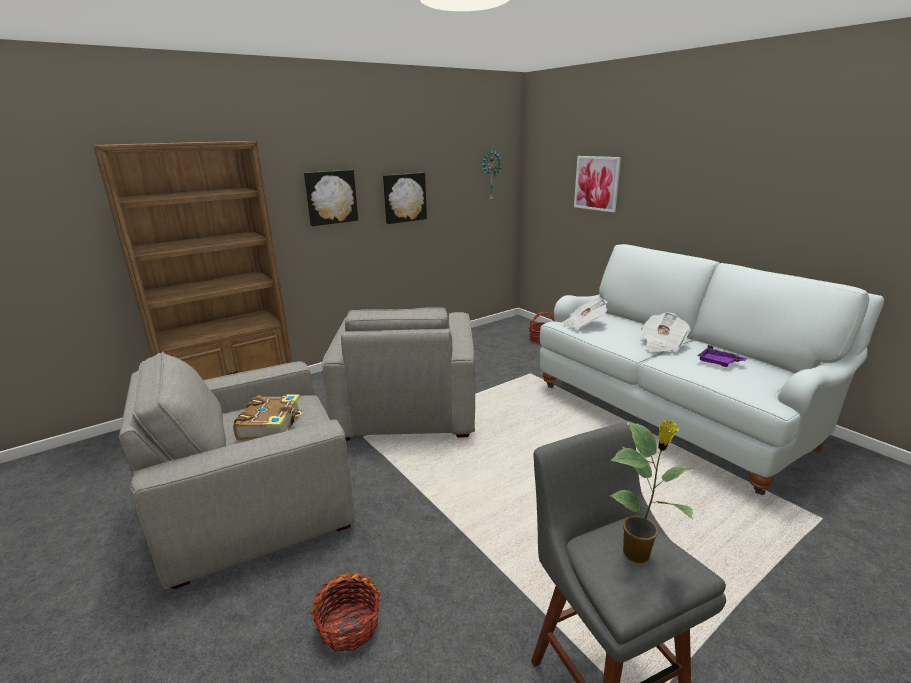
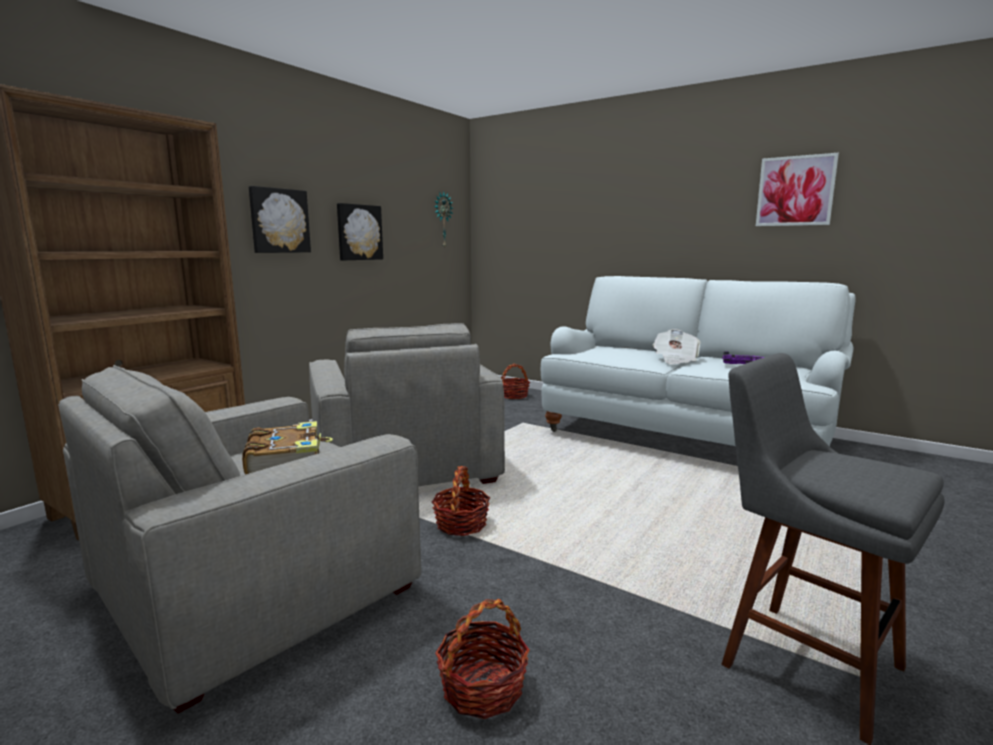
camera: 20 degrees left, 10 degrees down
(417, 475) = (461, 524): none -> basket
(583, 325) = (587, 353): newspaper -> none
(596, 183) = (560, 224): picture -> picture (795, 191)
(638, 554) = (855, 467): potted plant -> none

